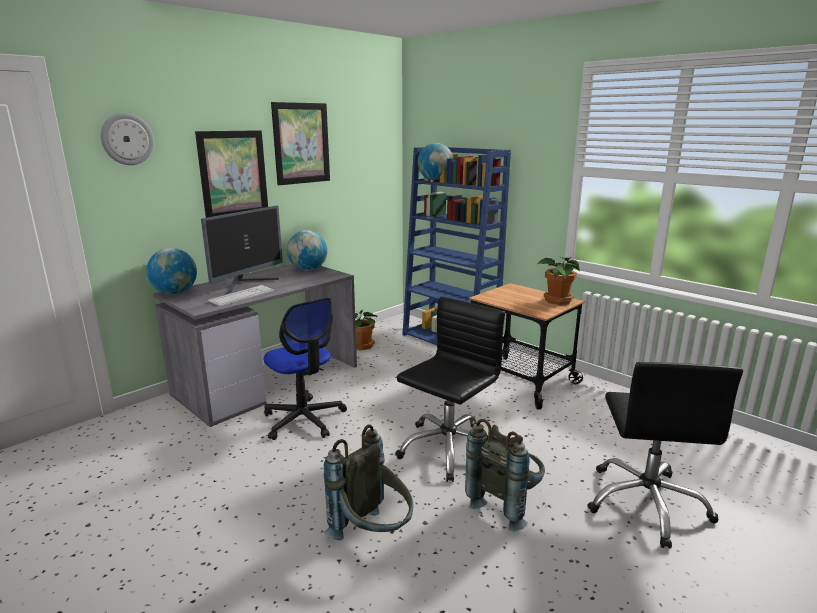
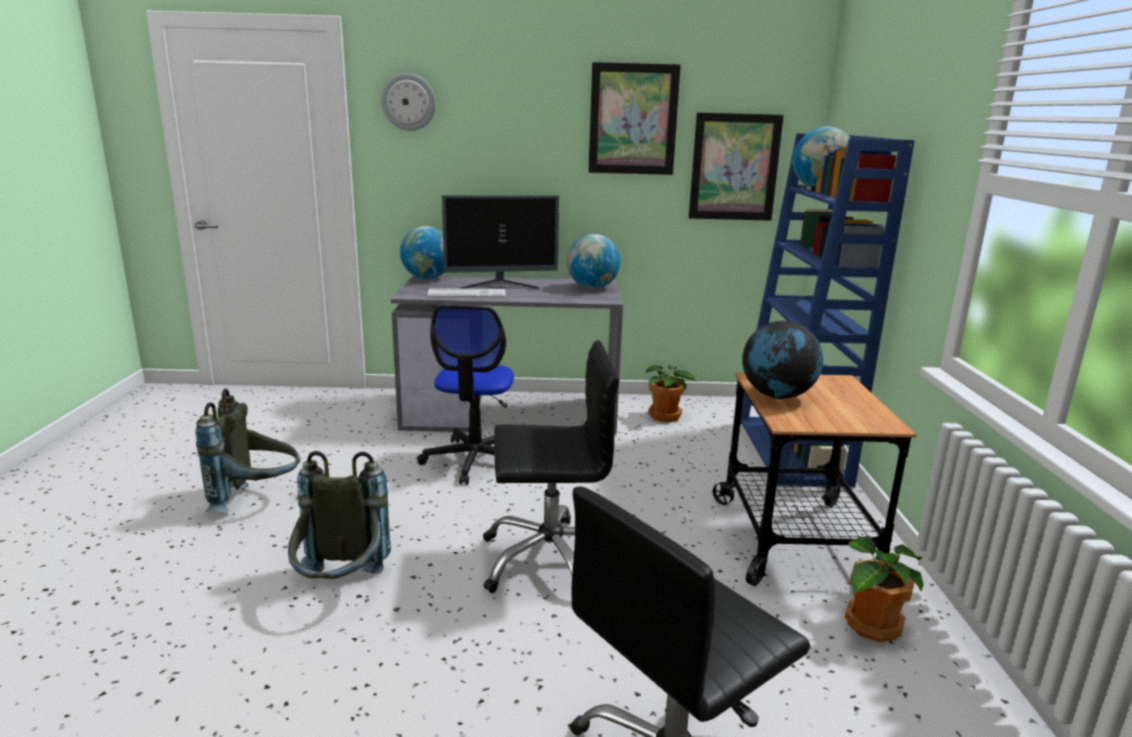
camera: 45 degrees right, 0 degrees up
(233, 174) = (528, 152): picture -> picture (734, 167)
(506, 503) = (500, 649): grey backpack -> grey backpack (257, 500)
(510, 303) = (778, 396): none -> globe
(557, 301) = (862, 418): potted plant -> potted plant (870, 626)

